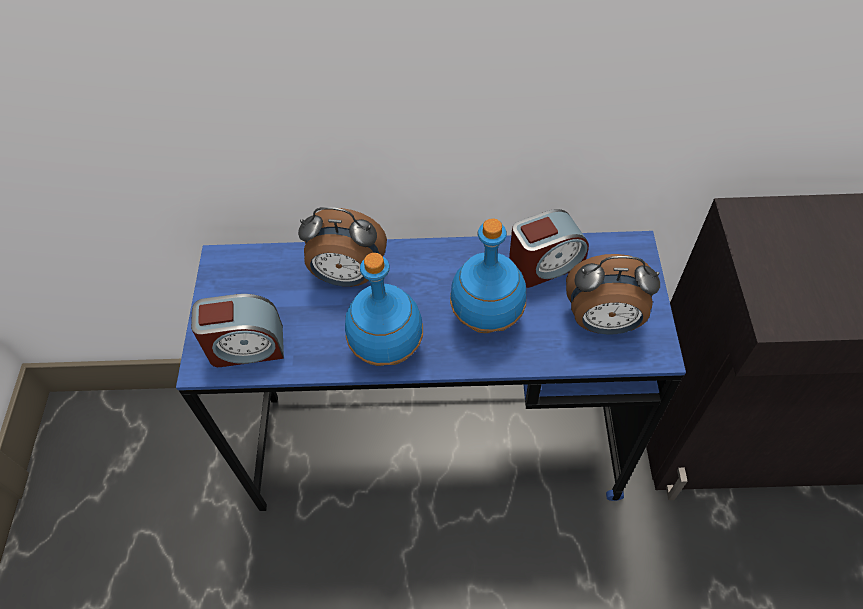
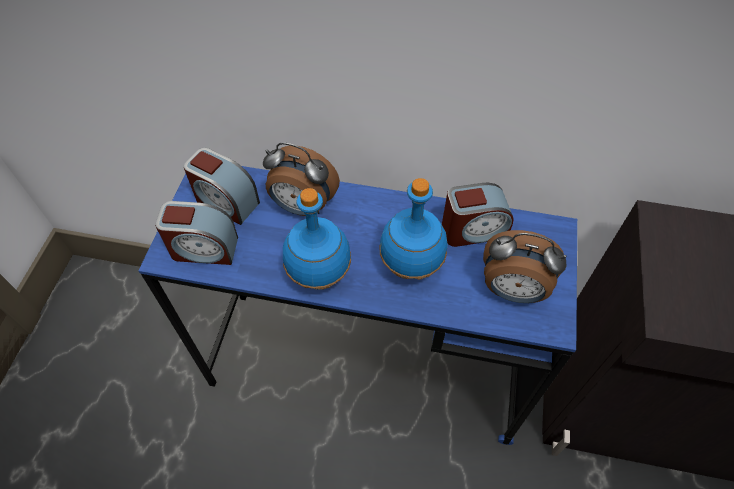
camera: 10 degrees right, 0 degrees up
(257, 288) = (226, 202): none -> alarm clock

